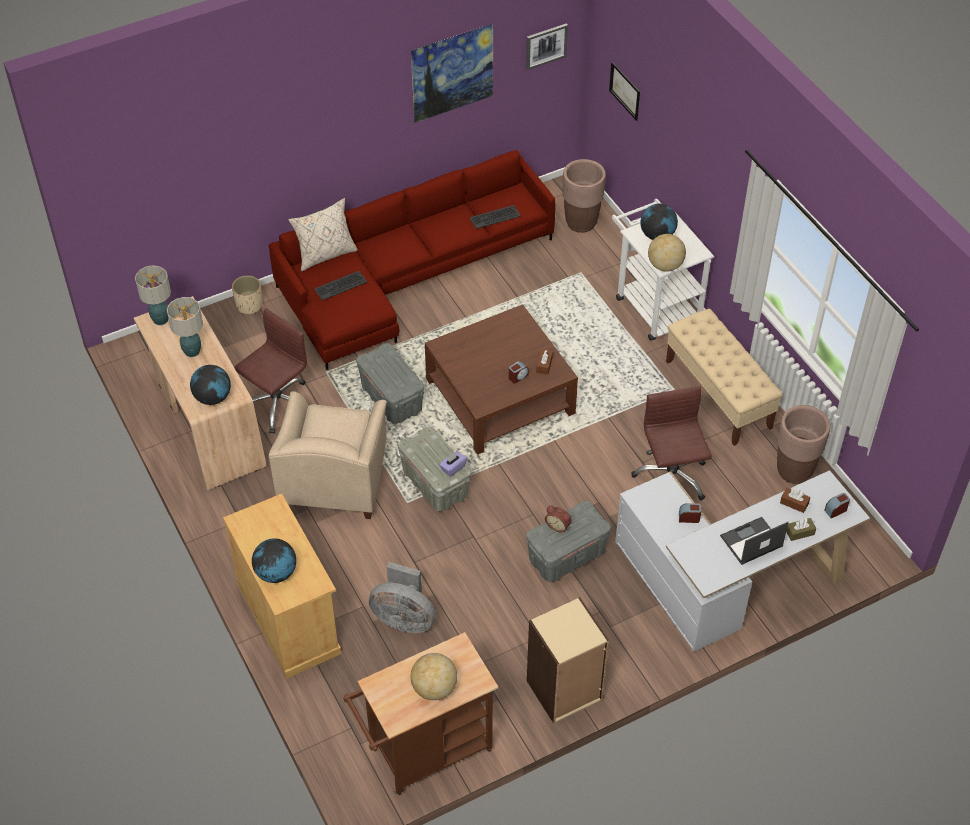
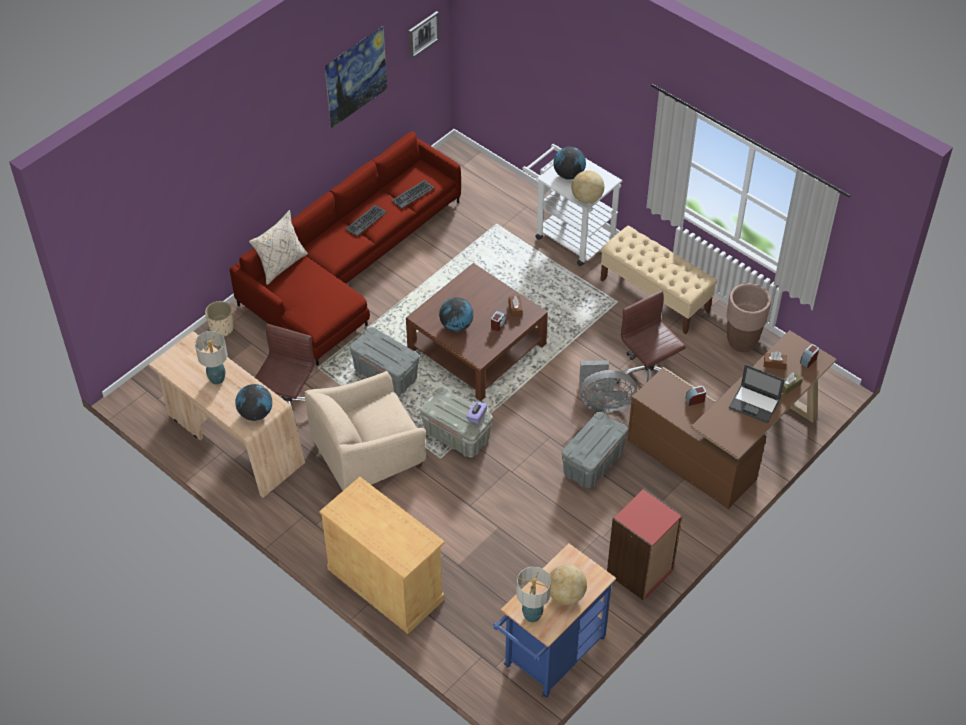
camera: 20 degrees left, 0 degrees up
(160, 320) = (175, 359): table lamp -> table lamp (532, 615)
(276, 573) = (388, 543): globe -> globe (456, 325)
(334, 478) = (368, 456): beige armchair -> beige armchair turned 75 degrees clockwise
(340, 285) = (308, 288): keyboard -> keyboard (366, 220)
(404, 618) = (483, 554): grey fan -> grey fan (603, 402)
(424, 753) = (550, 657): brown cart -> blue cart
(558, 525) = (585, 438): alarm clock -> none
(564, 691) = (640, 572): beige bookcase -> red bookcase
(581, 223) = (477, 181): brown planter -> none
(625, 90) = (502, 57): picture -> none
(727, 582) = (728, 446): white desk -> brown desk
(751, 541) = (755, 404): laptop -> laptop turned 105 degrees counterclockwise

